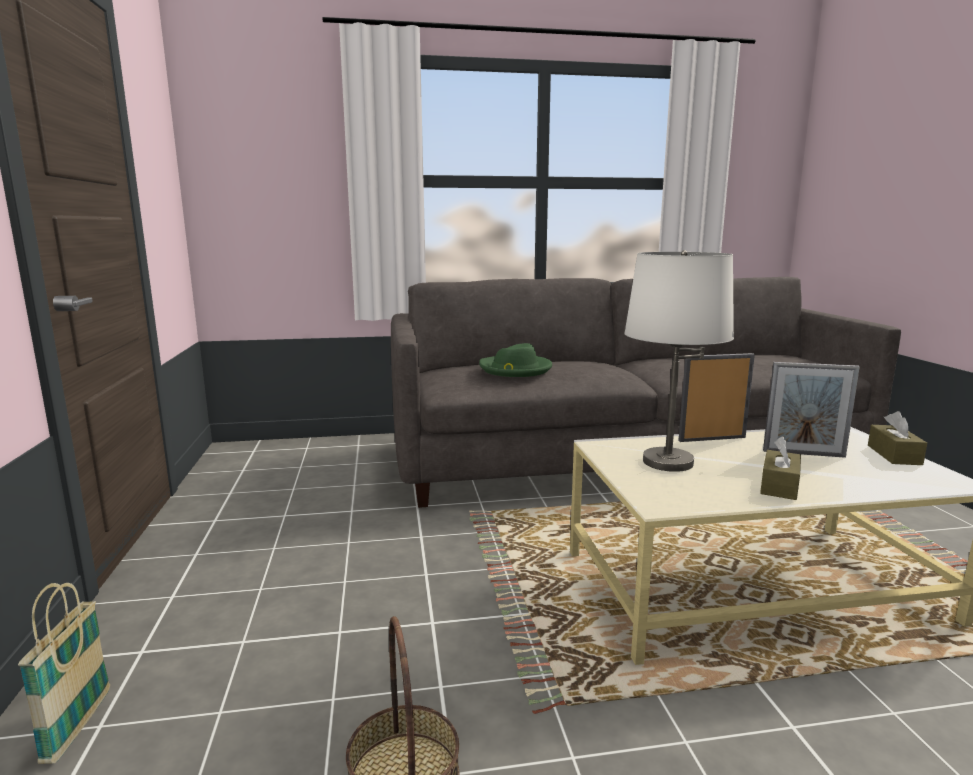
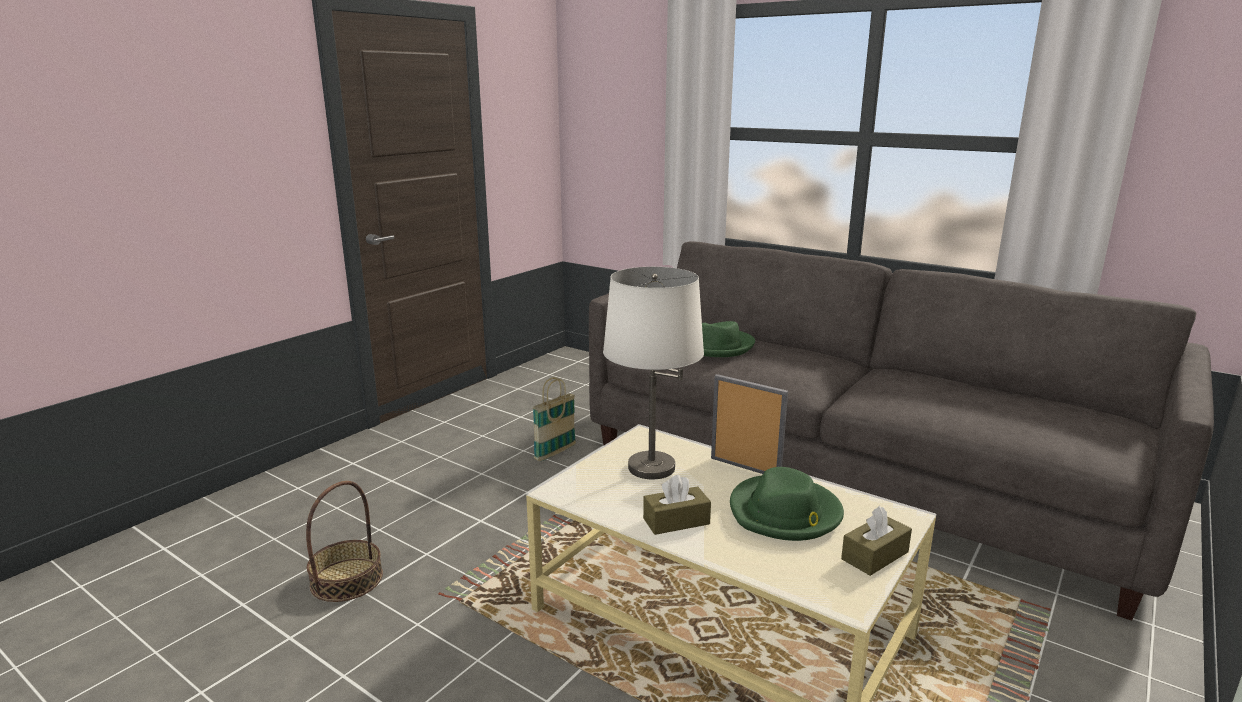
camera: 45 degrees right, 5 degrees up
(78, 726) = (292, 483): basket -> basket (555, 453)
(803, 453) = (785, 513): picture frame -> green hat

